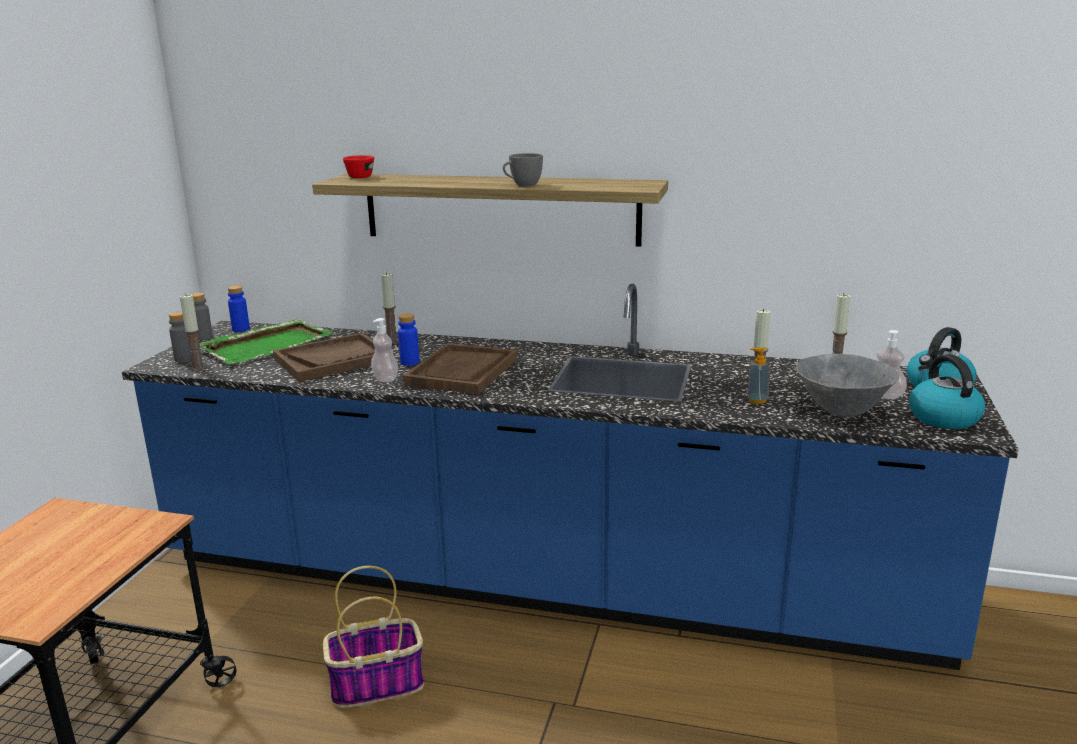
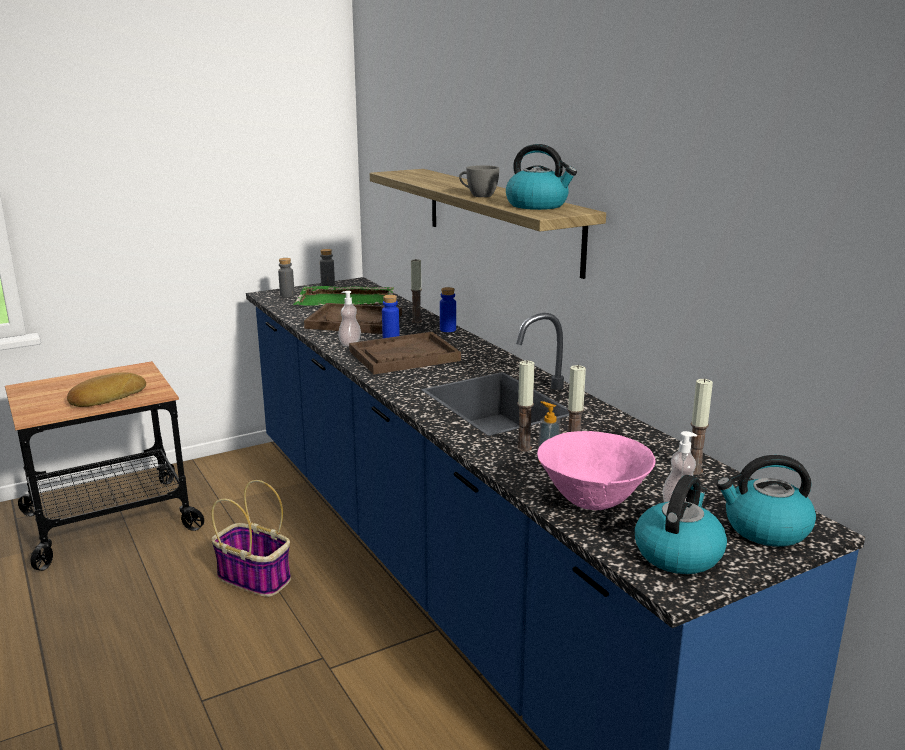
camera: 45 degrees right, 0 degrees up
(92, 554) = (106, 396): none -> bread
(198, 368) = (281, 302): candle -> candle (523, 448)
(241, 329) = (358, 285): blue bottle -> blue bottle (448, 330)
(362, 176) = (419, 172): red cup -> none
(604, 183) = (538, 205): none -> kettle
(842, 412) = (593, 502): grey bowl -> pink bowl

